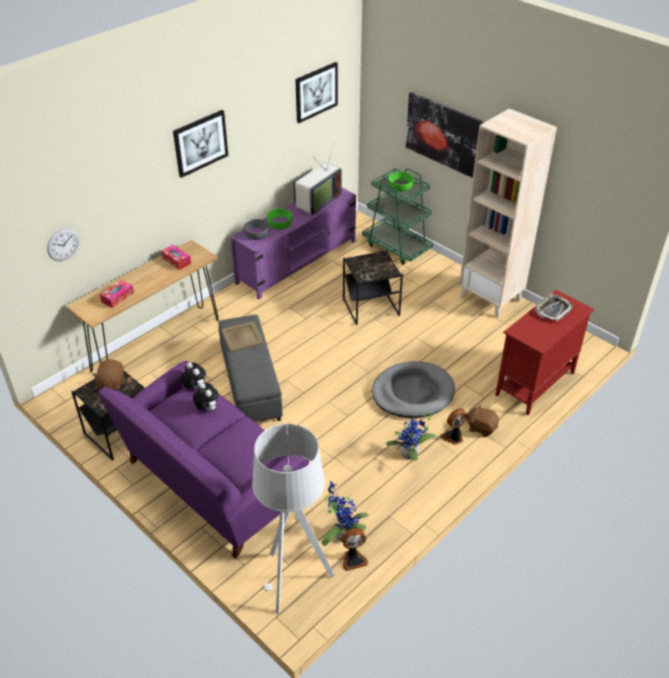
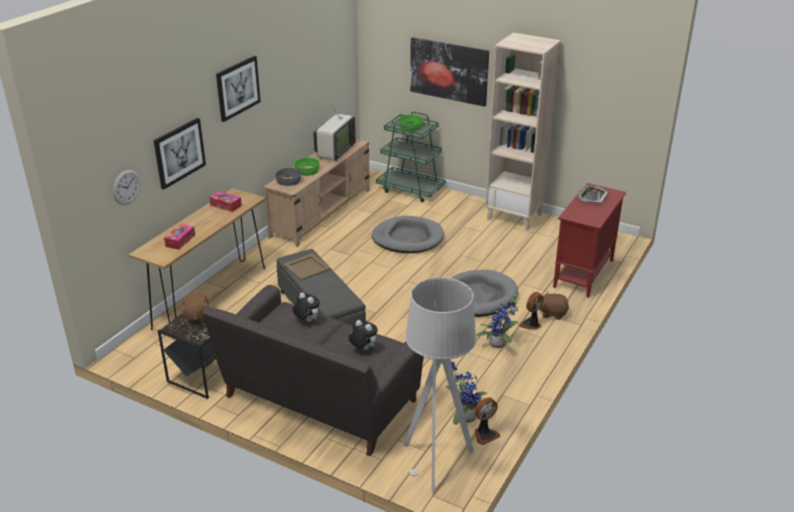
camera: 15 degrees left, 10 degrees down
(194, 387) = (285, 307): plush toy -> plush toy (363, 348)
(211, 484) = (318, 400): purple sofa -> grey sofa
(297, 261) = (321, 212): purple tv stand -> beige tv stand
(316, 92) = (325, 44): picture -> picture (179, 152)
(370, 307) = (408, 238): black side table -> grey dog bed

